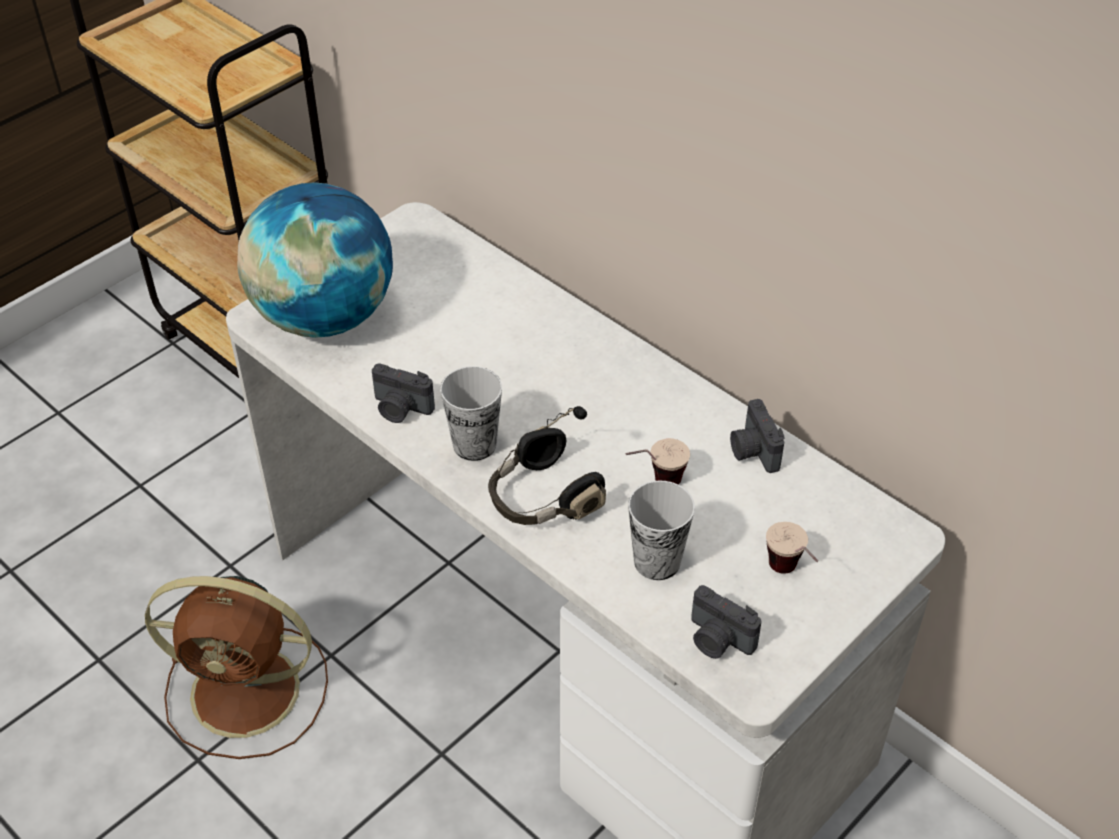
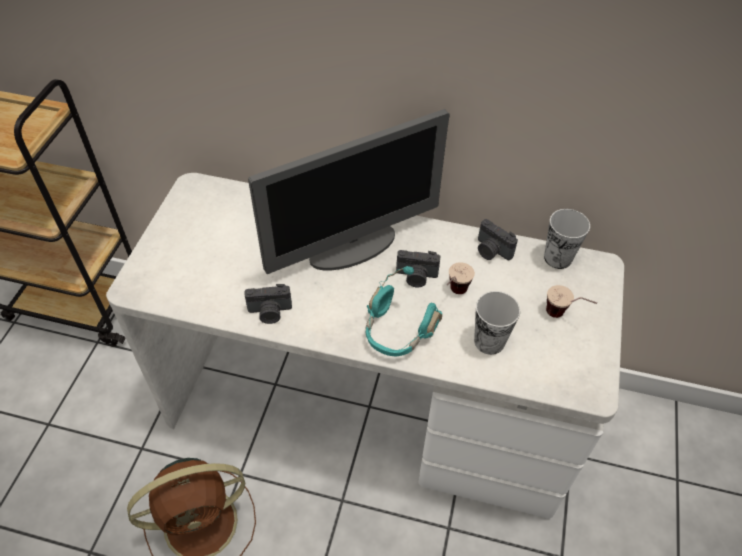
camera: 30 degrees left, 5 degrees up
(324, 317) = (177, 271): globe -> none
(474, 444) = (332, 316): cup -> cup (557, 258)
(543, 497) = (397, 331): black headphones -> turquoise headphones
(564, 372) = (353, 247): none -> monitor
(717, 640) = (555, 374): camera -> camera (416, 277)

